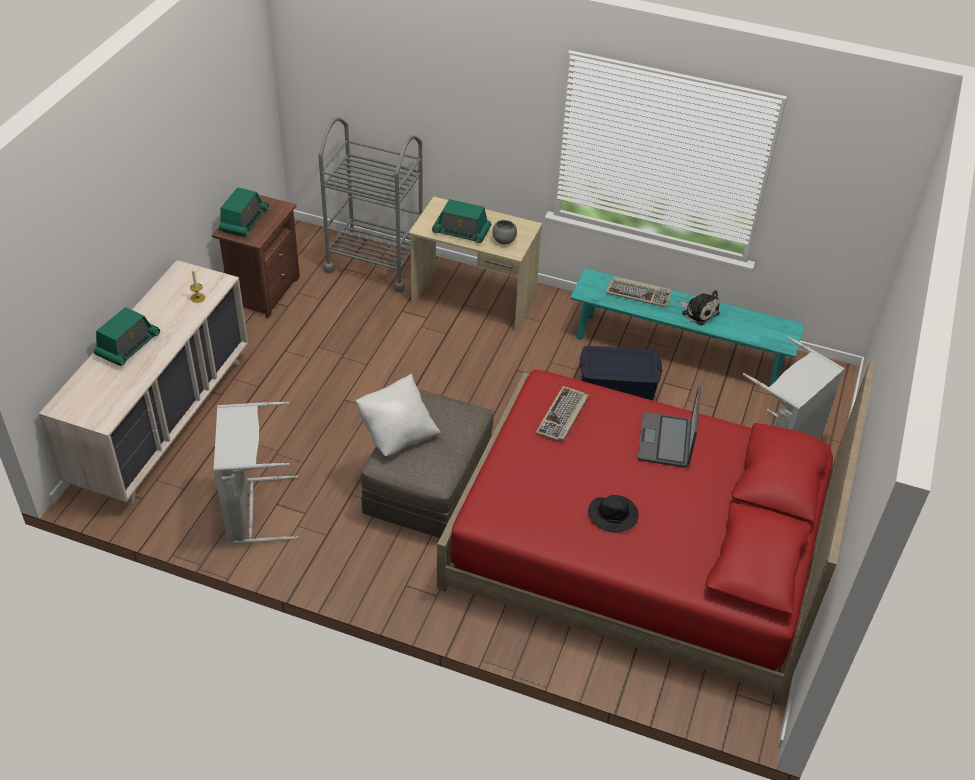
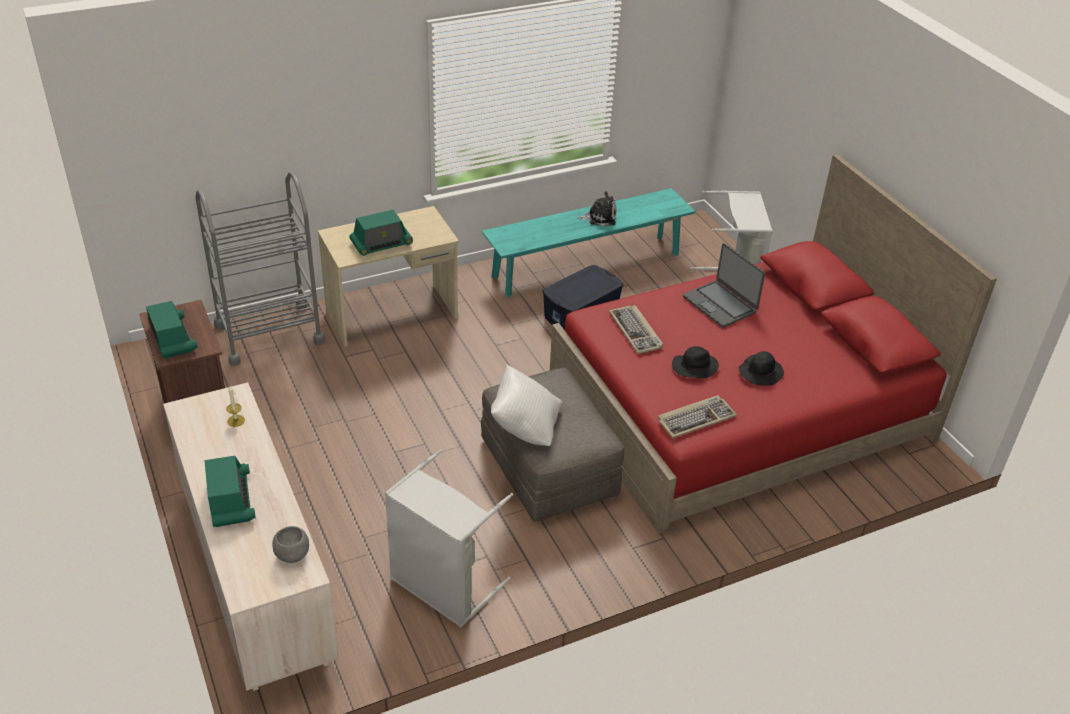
camera: 45 degrees left, 5 degrees down
(504, 241) = (425, 233): grey bowl -> grey bowl (292, 555)
(564, 474) = (694, 368): none -> black hat
(639, 294) = (544, 227): keyboard -> keyboard (696, 418)

